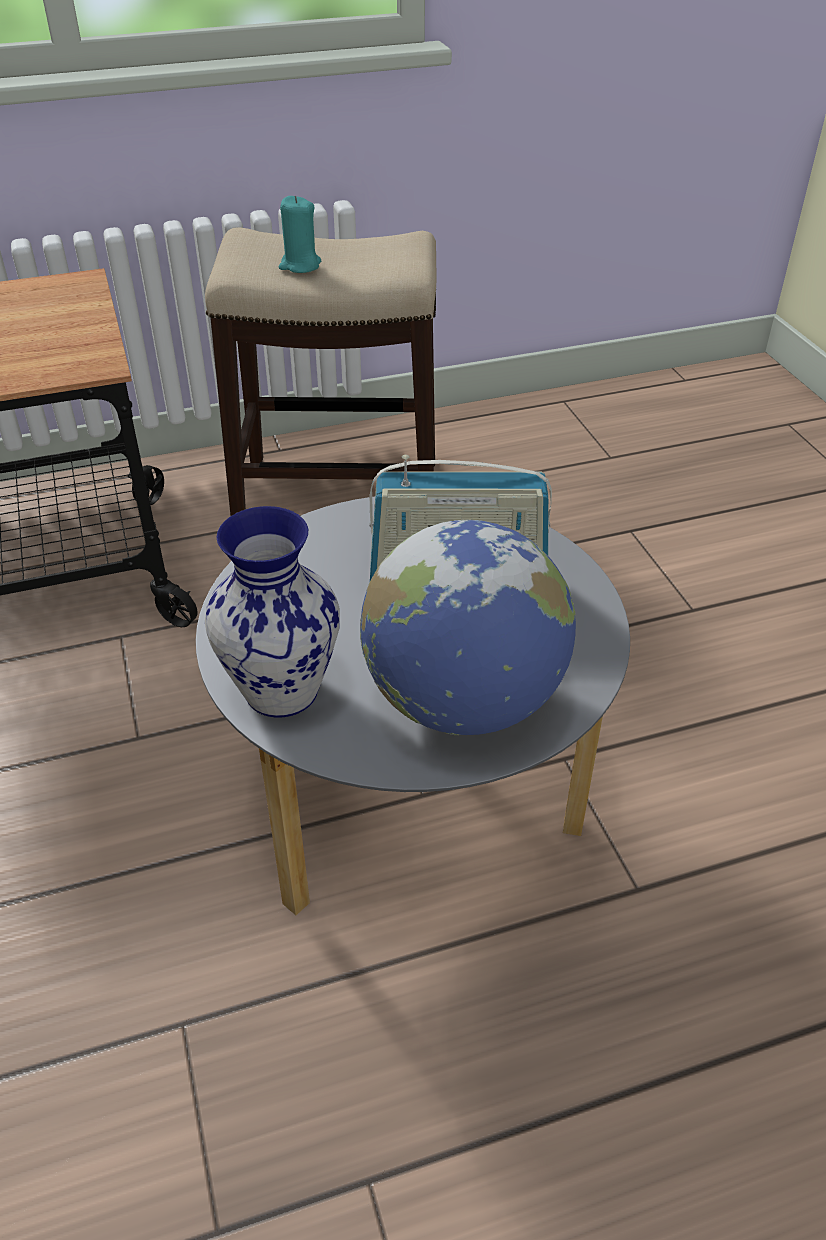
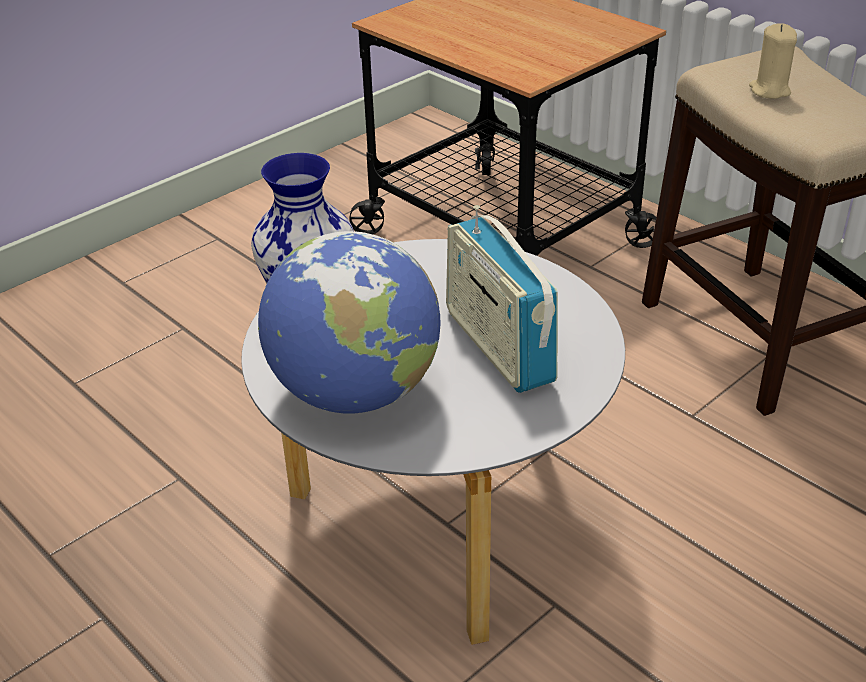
camera: 65 degrees right, 5 degrees down
(300, 265) = (769, 90): turquoise candle -> beige candle

